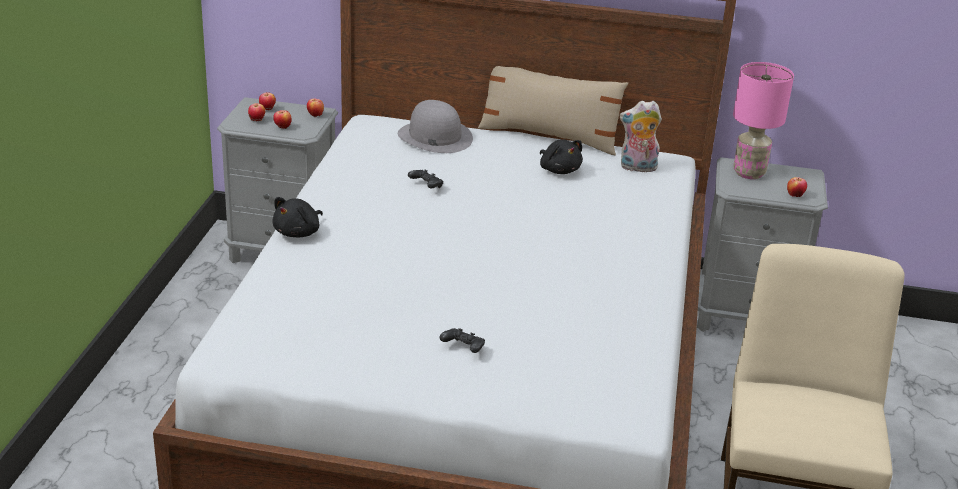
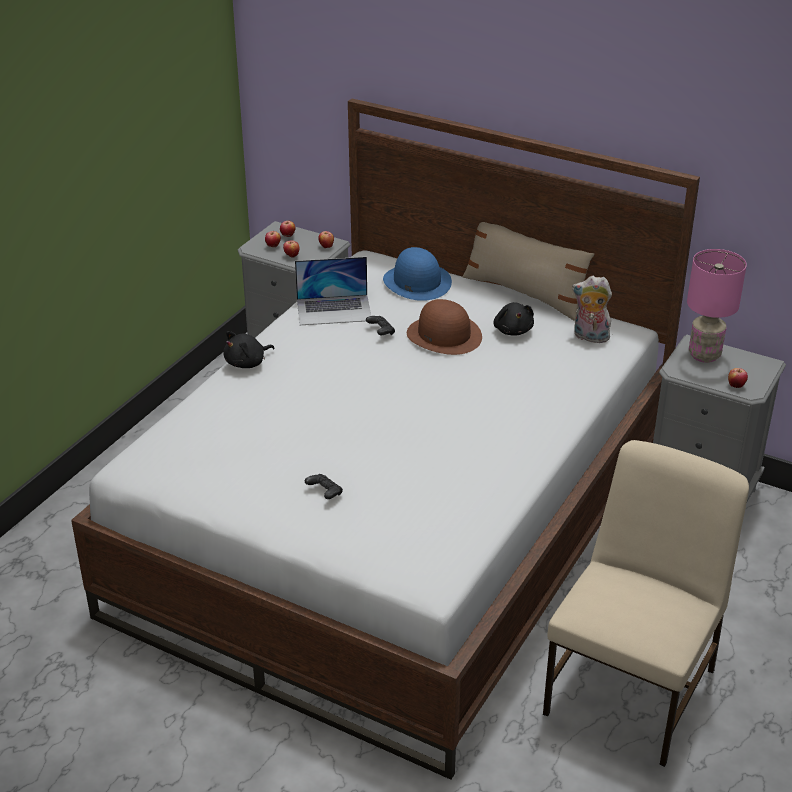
camera: 20 degrees right, 5 degrees up
(364, 171) = (334, 310): none -> laptop
(434, 137) = (416, 282): grey hat -> blue hat
(494, 182) = (444, 335): none -> brown hat

